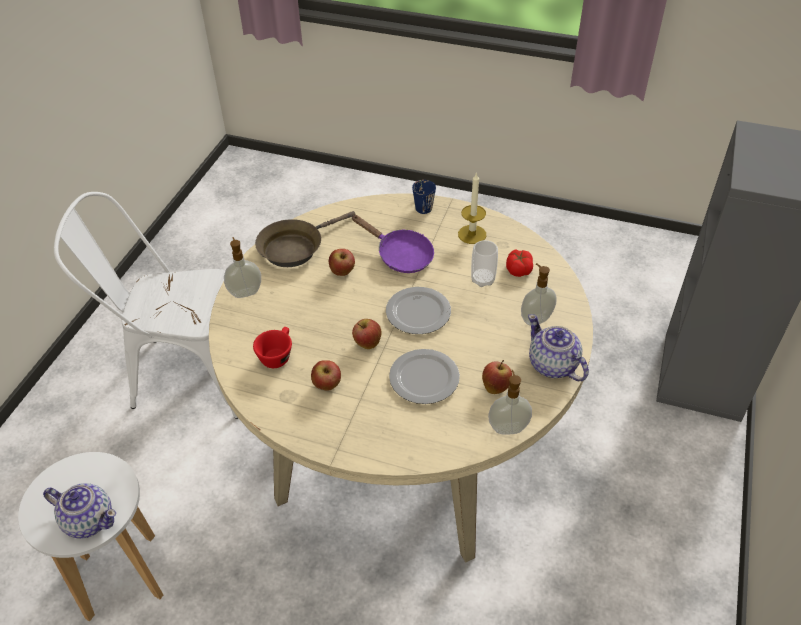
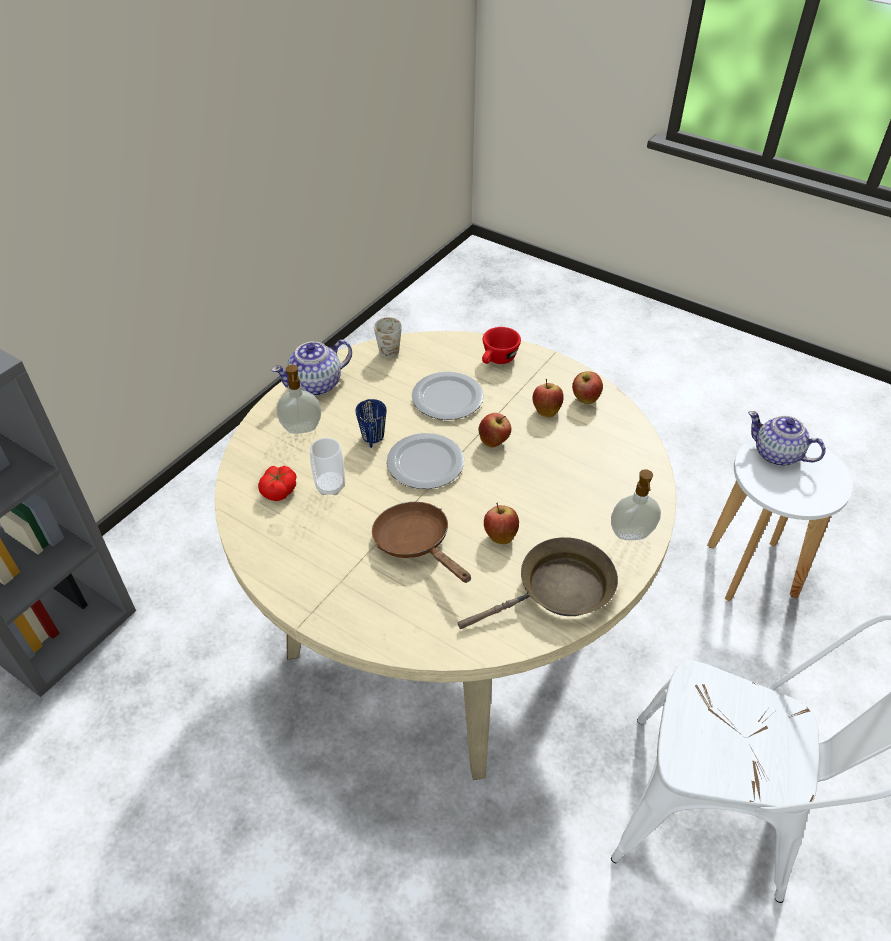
camera: 165 degrees left, 0 degrees up
(277, 355) = (595, 450): red cup -> red cup (497, 360)
(400, 255) = (416, 543): purple frying pan -> brown frying pan
(421, 205) = (349, 625): blue mug -> blue mug (373, 441)
(472, 234) = (305, 554): candle -> none
(495, 387) = (383, 378): apple -> apple (585, 399)
(508, 427) = (391, 347): soap dispenser -> white mug
(553, 365) = (317, 384): teapot -> teapot turned 75 degrees clockwise

